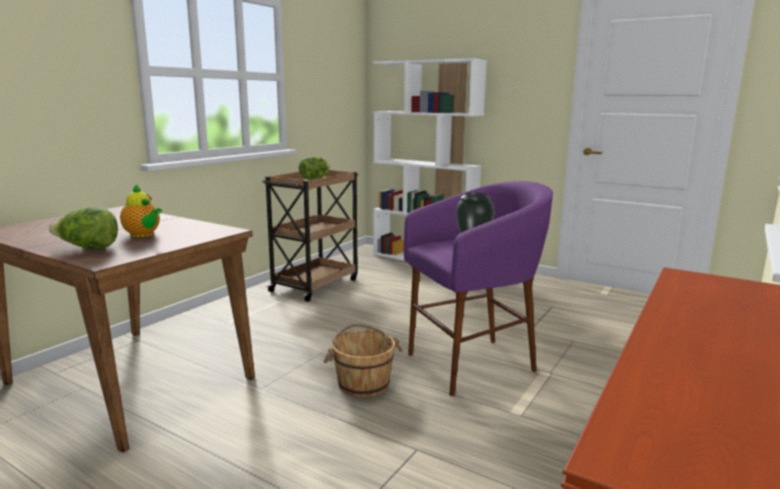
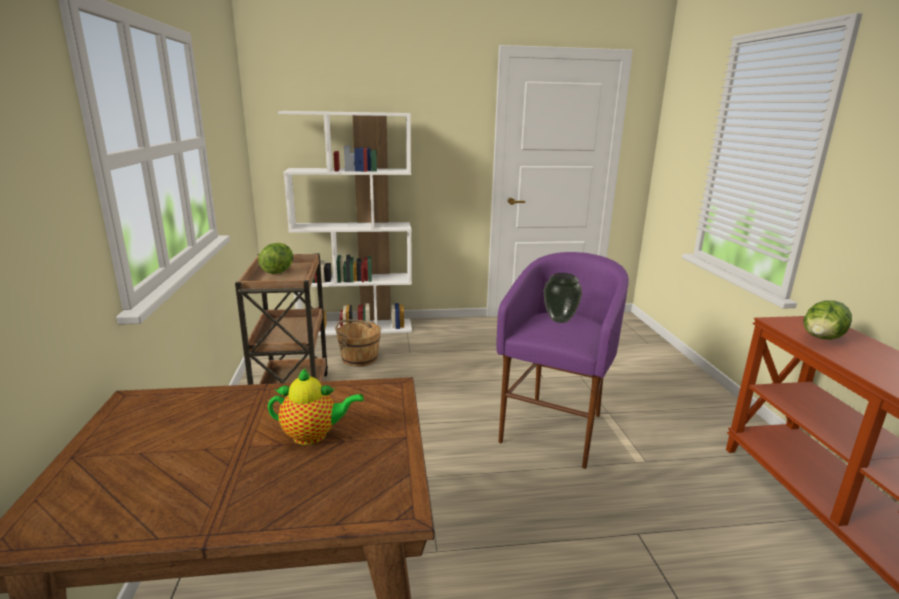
camera: 40 degrees left, 5 degrees up
(88, 248) = (311, 494): lettuce -> lettuce (821, 339)
(363, 383) = (511, 492): brown bucket -> brown bucket (359, 358)

